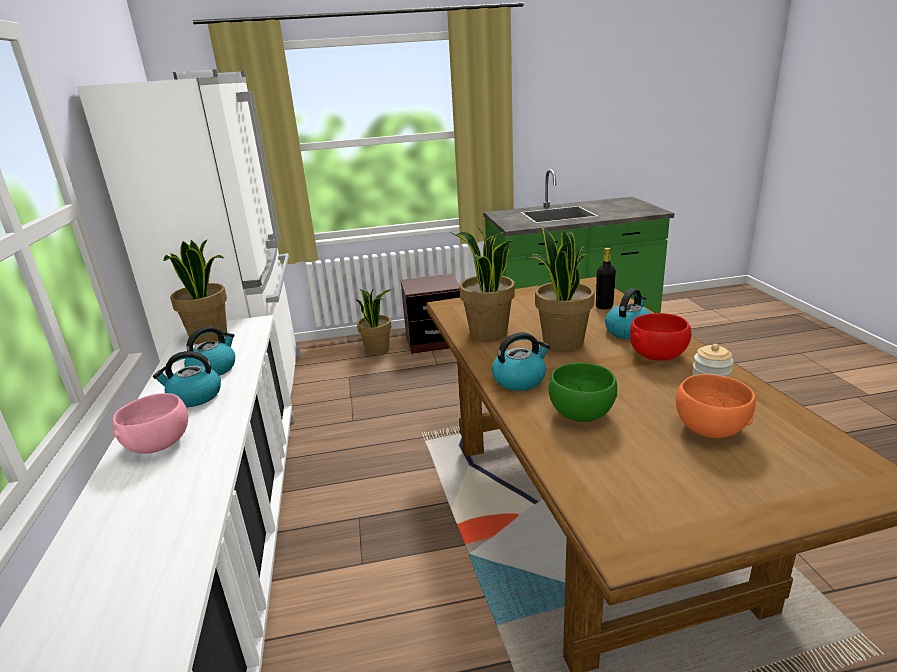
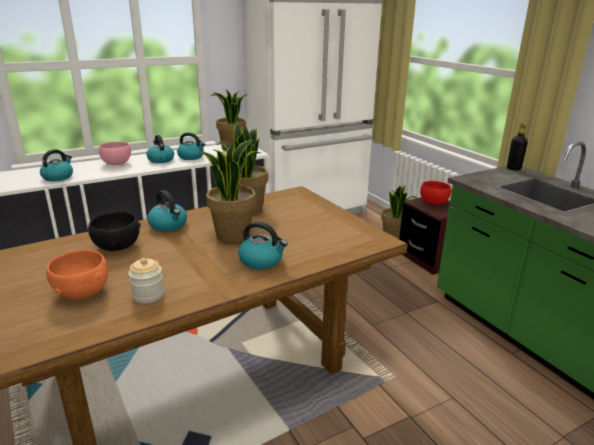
camera: 70 degrees right, 0 degrees up
(174, 518) = (58, 177): none -> kettle
(580, 413) = (117, 246): green bowl -> black bowl
(604, 306) = (318, 249): black bottle -> black bottle (513, 168)
(658, 355) = (210, 274): red bowl -> red bowl (433, 203)

